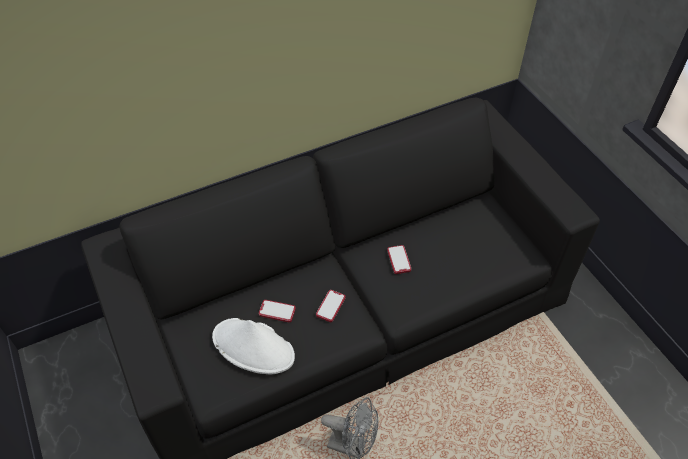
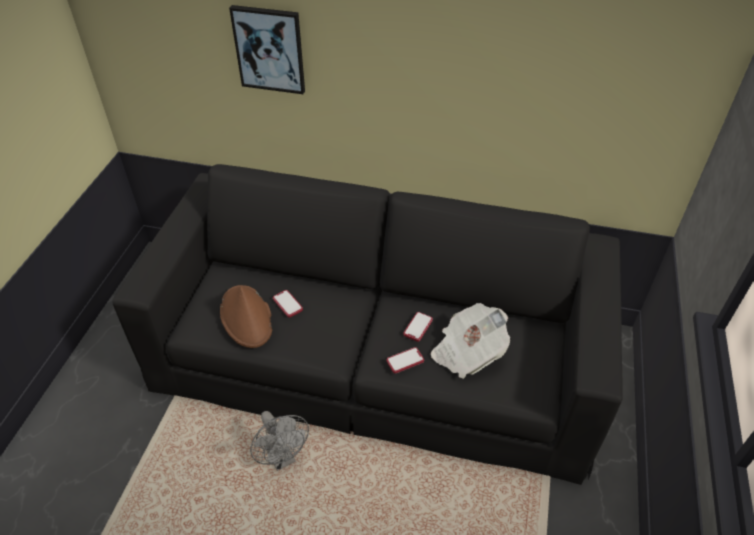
camera: 40 degrees right, 5 degrees down
(142, 72) = (269, 49): none -> picture
(254, 347) = (246, 317): white hat -> brown hat
(330, 306) = (329, 326): phone -> phone (405, 361)
(452, 255) = (467, 352): none -> newspaper

